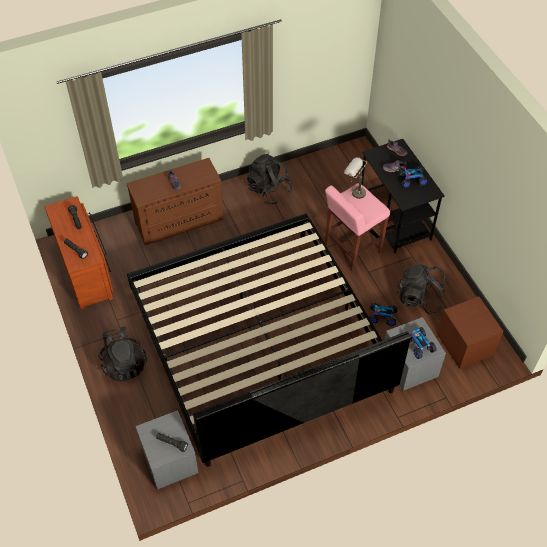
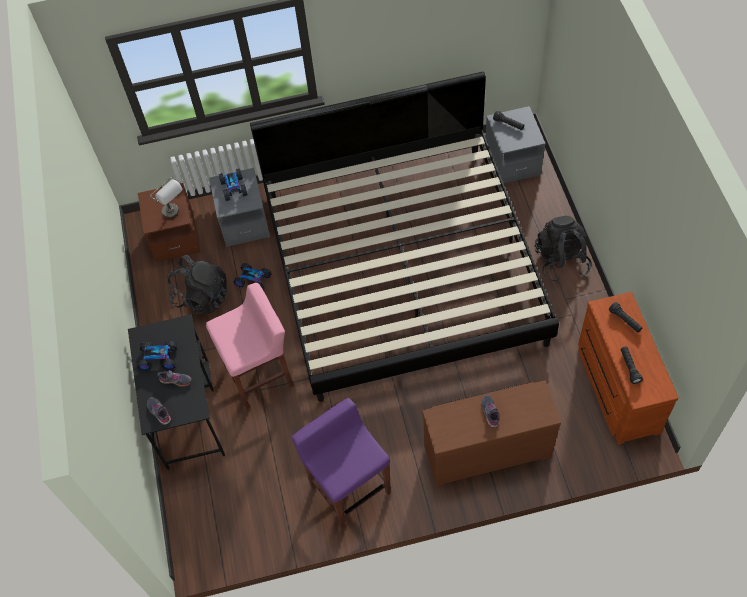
camera: 165 degrees left, 5 degrees up
(269, 190) = (349, 488): black backpack -> purple stool
(354, 191) = (242, 355): grey table lamp -> grey table lamp (175, 214)

